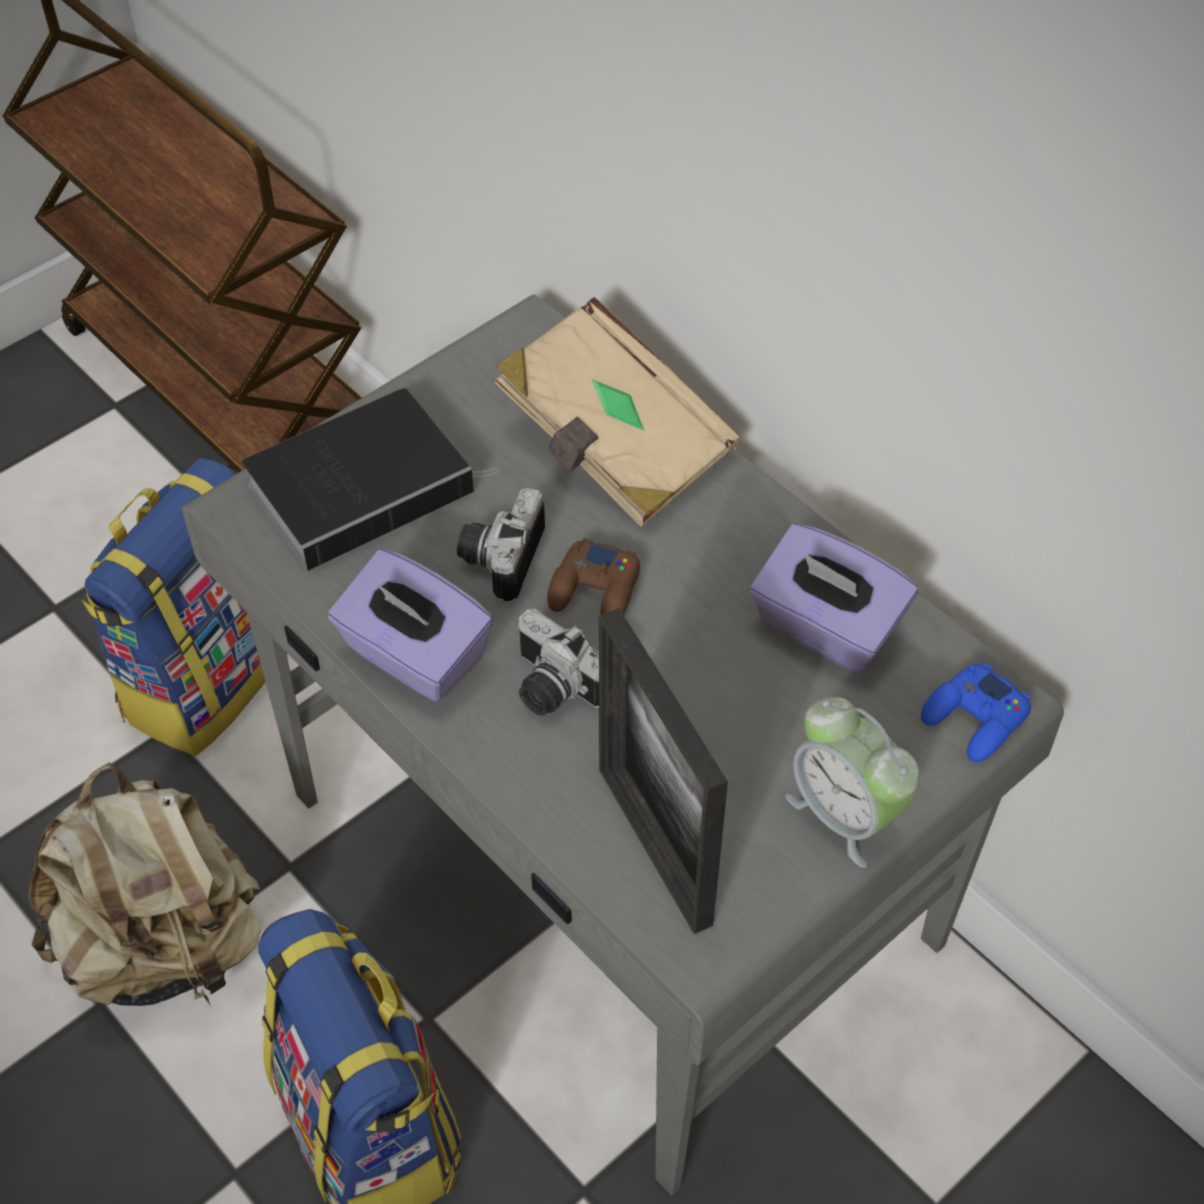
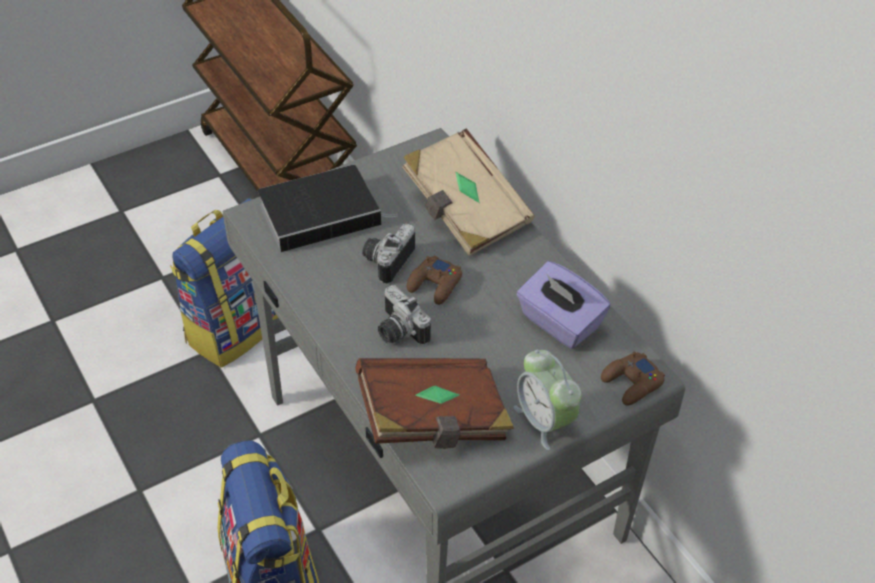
camera: 10 degrees right, 5 degrees down
(164, 946) = (181, 465): beige backpack -> none
(414, 656) = (327, 303): purple tissue box -> none
(654, 845) = (434, 420): picture frame -> brown book
(975, 719) = (632, 383): blue game controller -> brown game controller

